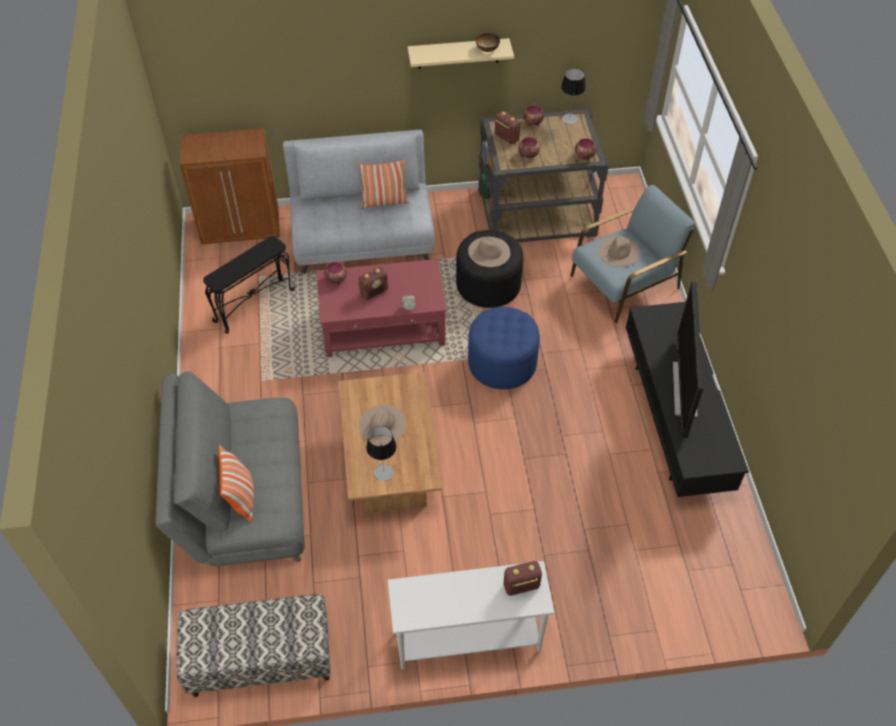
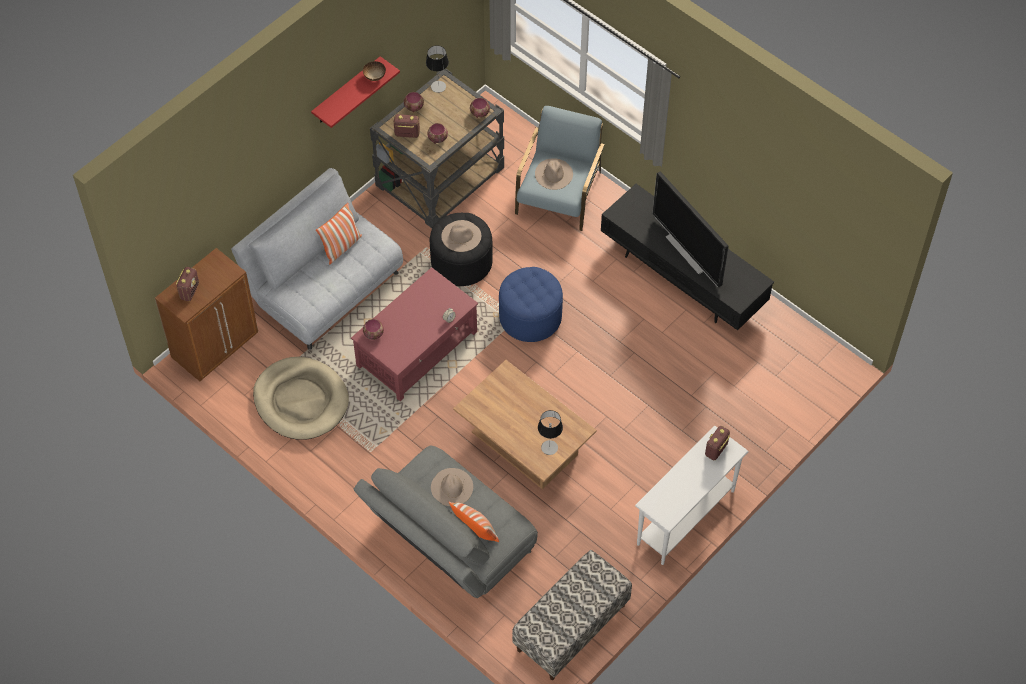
camera: 40 degrees left, 5 degrees up
(254, 306) = (301, 401): black side table -> beige dog bed
(374, 292) = (412, 325): radio -> radio (189, 291)
(382, 424) = (515, 416): beige hat -> beige hat (452, 487)
(458, 53) = (346, 91): beige shelf -> red shelf

